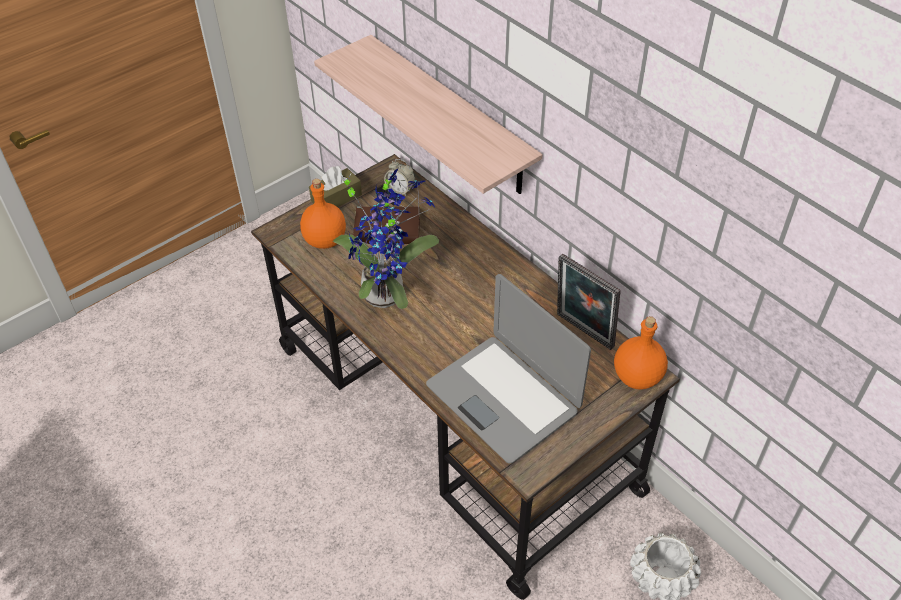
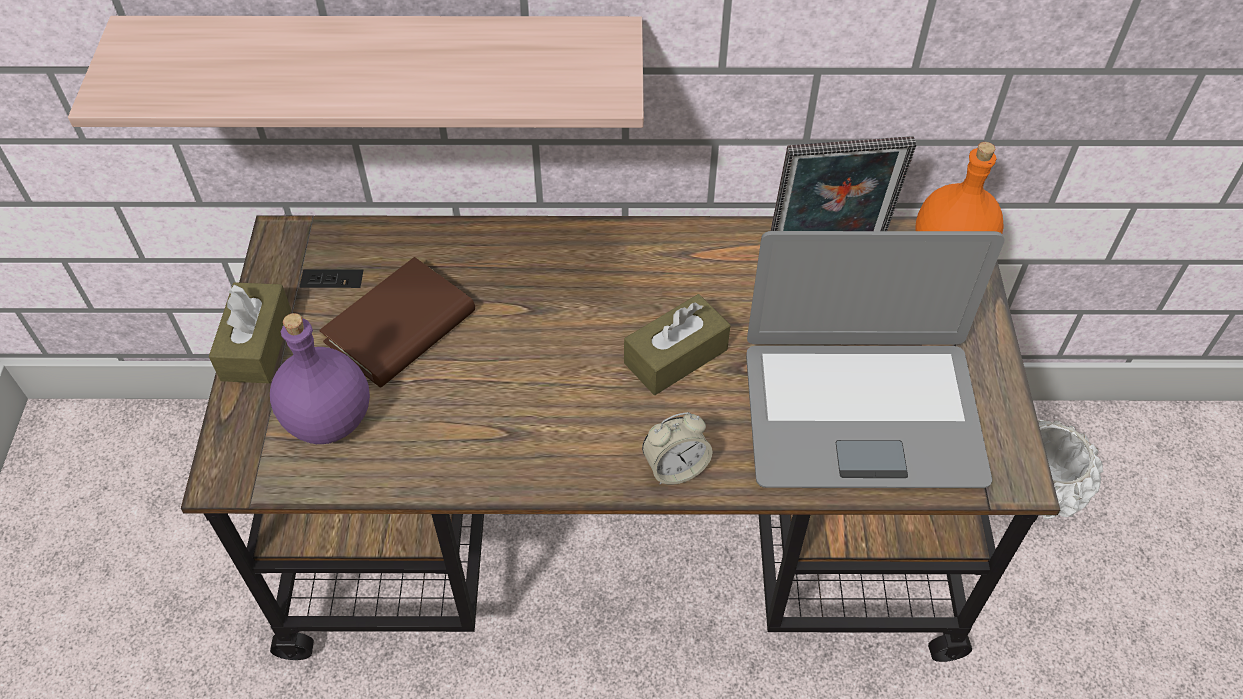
camera: 50 degrees left, 5 degrees up
(325, 240) = (328, 418): orange bottle -> purple bottle
(386, 291) = (525, 413): potted plant -> none
(400, 190) = (341, 258): alarm clock -> alarm clock (675, 468)
(465, 318) = (676, 356): none -> brown tissue box

